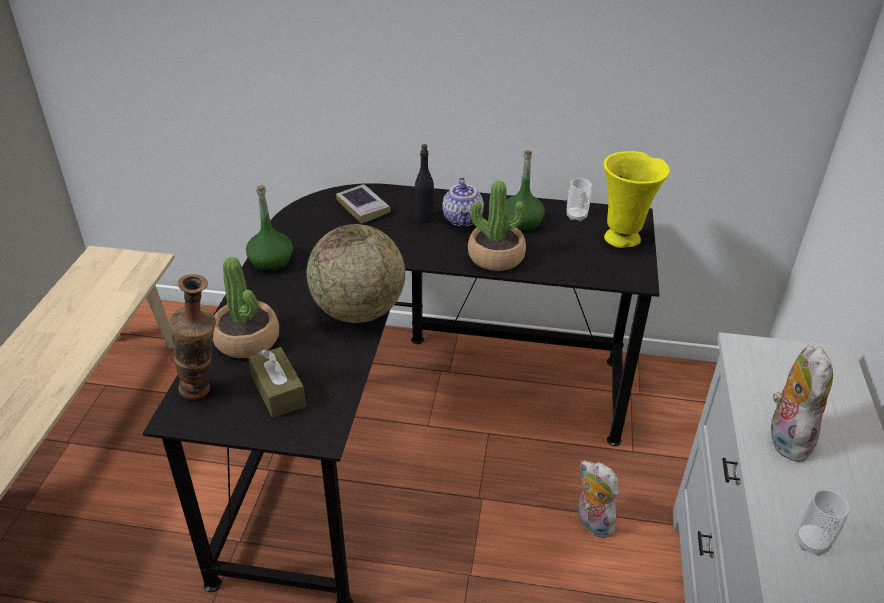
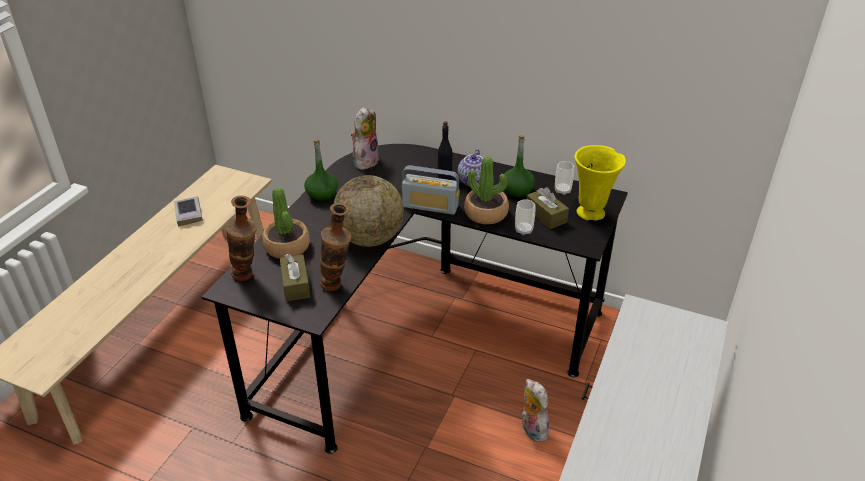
camera: 15 degrees right, 0 degrees up
(339, 384) = (338, 286): none -> vase
(363, 207) = (402, 162): book -> book (189, 214)
(421, 258) = (430, 206): none -> radio
(570, 249) = (546, 215): none -> brown tissue box
(785, 437) = (635, 375): plush toy -> plush toy (365, 160)
(811, 542) = (616, 447): cup -> cup (523, 230)

